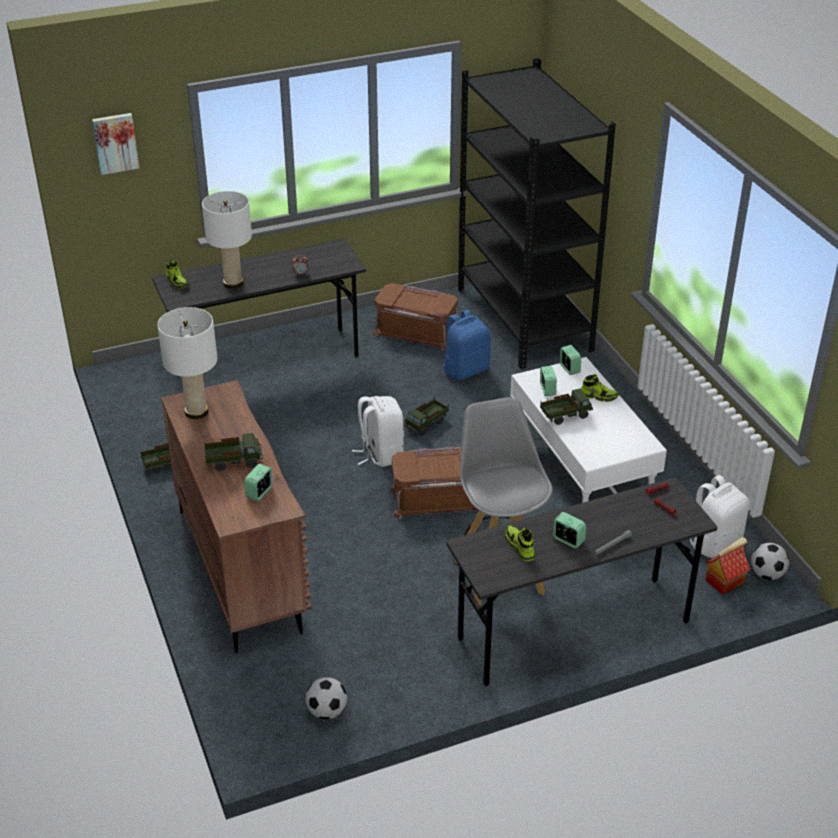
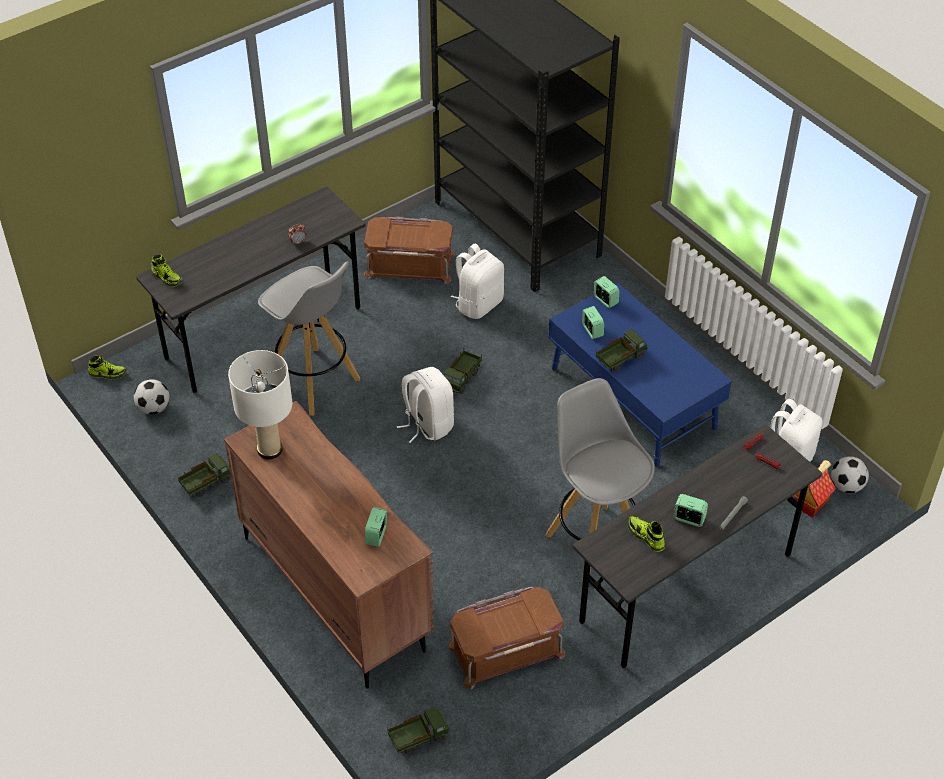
camera: 15 degrees left, 10 degrees up
(115, 143) = (80, 145): picture -> none
(233, 283) = (229, 268): white table lamp -> none
(233, 462) = (334, 504): toy truck -> toy truck (418, 738)
(294, 405) = (314, 382): none -> grey stool
(327, 711) = (482, 732): football -> football (154, 408)
(438, 497) = (504, 465): brown storage box -> brown storage box (505, 648)
(465, 370) = (478, 304): blue backpack -> white backpack
(580, 465) = (632, 398): white coffee table -> blue coffee table
(598, 396) = (645, 328): shoe -> shoe (108, 373)

